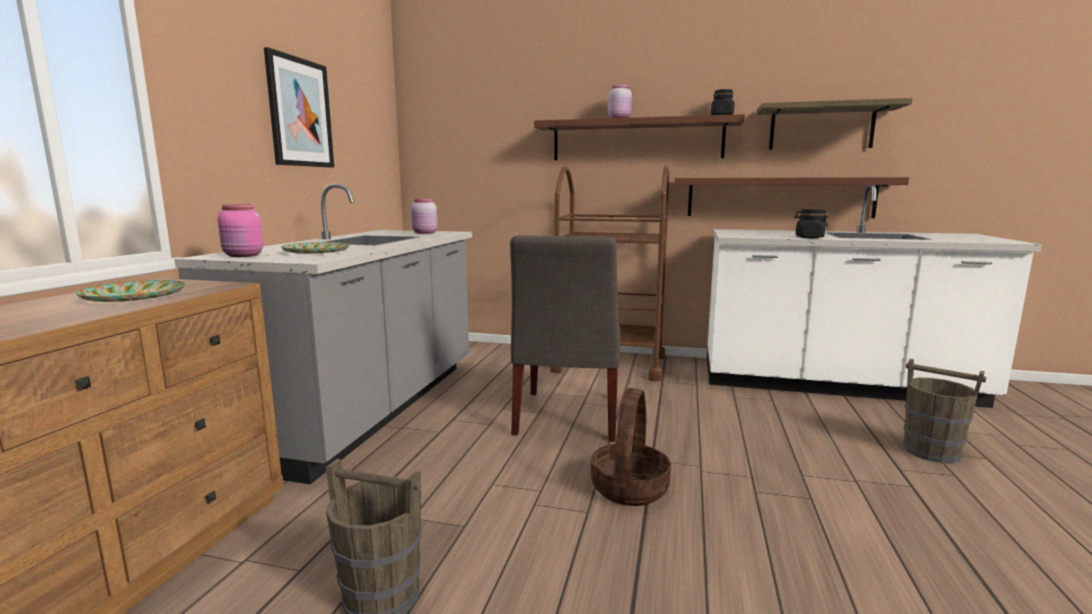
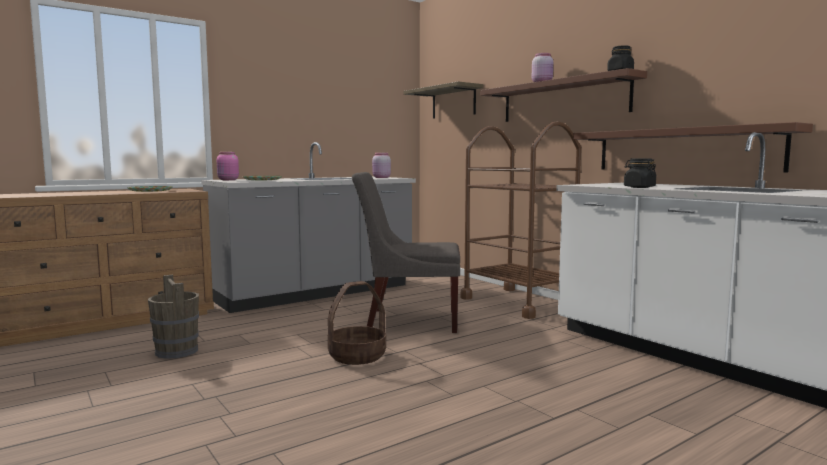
camera: 40 degrees right, 5 degrees down
(300, 113) = (317, 98): picture -> none
(566, 417) = (407, 320): grey chair -> grey chair turned 45 degrees clockwise
(821, 128) = (724, 73): shelf -> shelf (453, 102)
(930, 451) = (649, 412): brown bucket -> none

